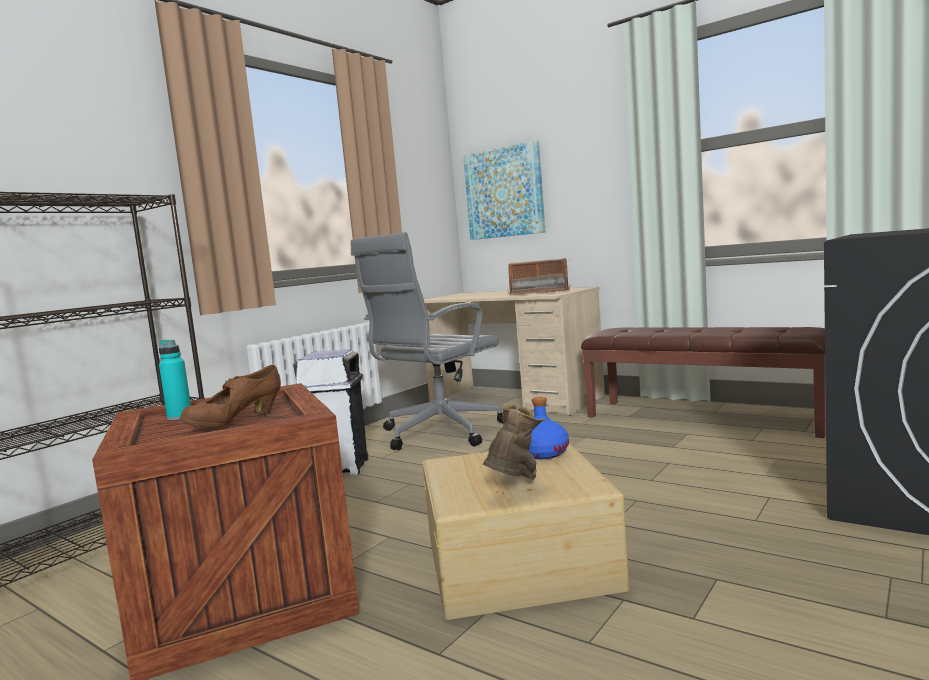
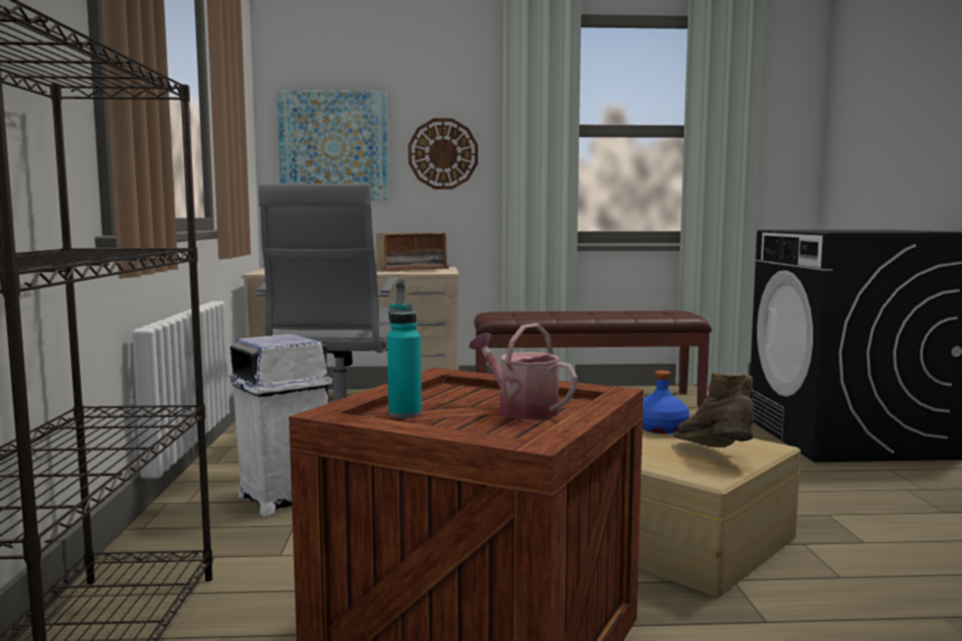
camera: 40 degrees left, 0 degrees up
(235, 422) = (521, 409): brown shoe -> watering can
(585, 186) = (443, 154): none -> wall clock

